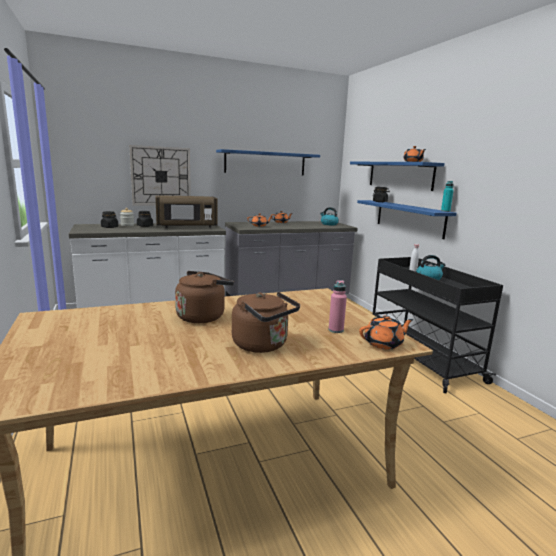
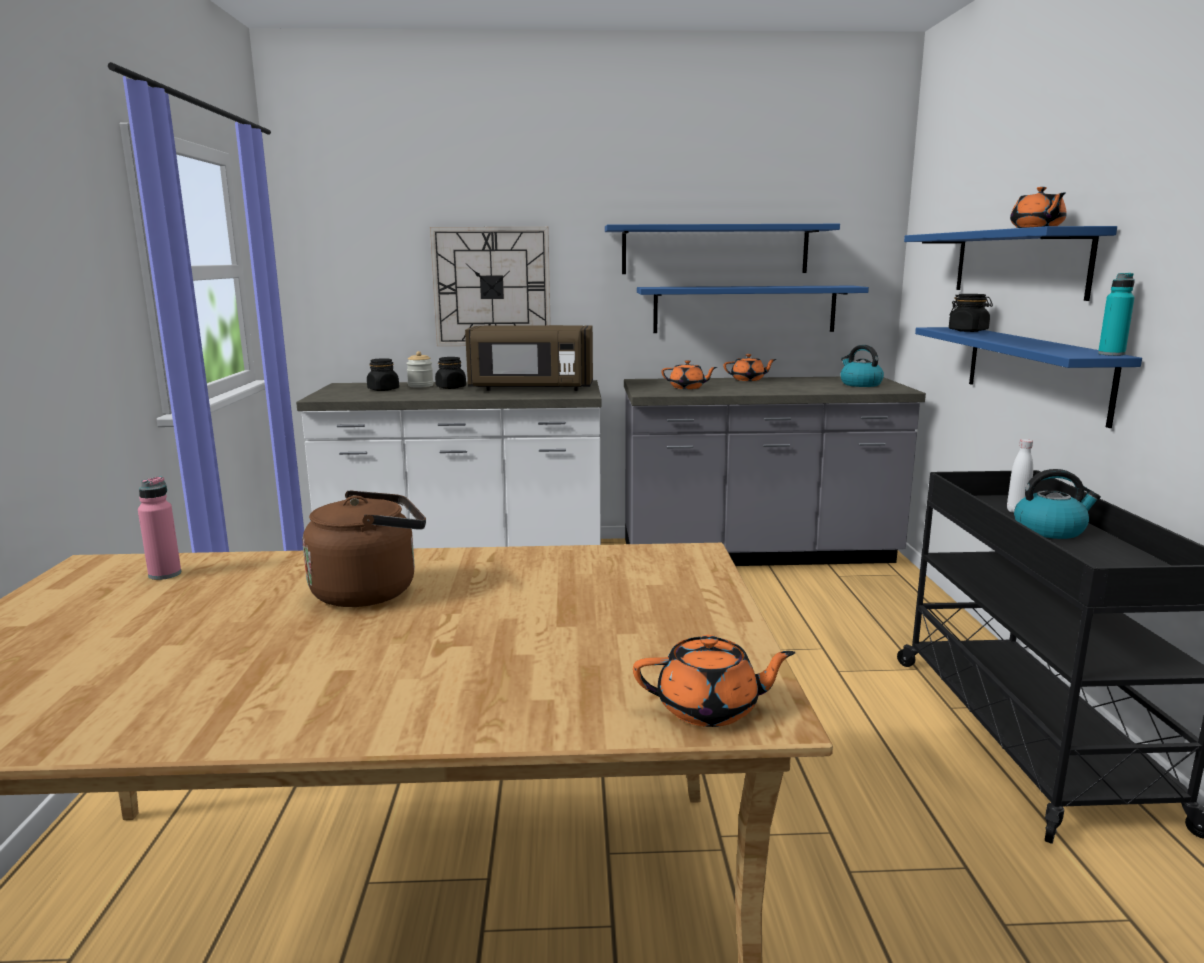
camera: 20 degrees right, 0 degrees up
(263, 345) = (415, 676): brown kettle -> none
(278, 190) = (744, 309): none -> blue shelf
(336, 330) = (625, 655): pink bottle -> pink bottle (165, 574)

